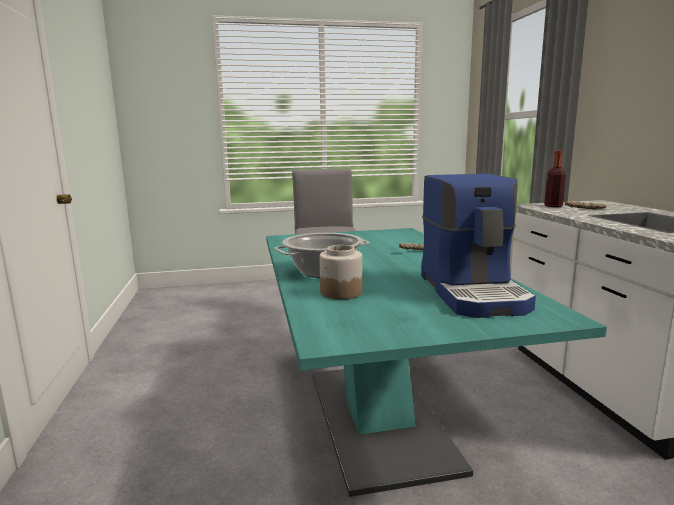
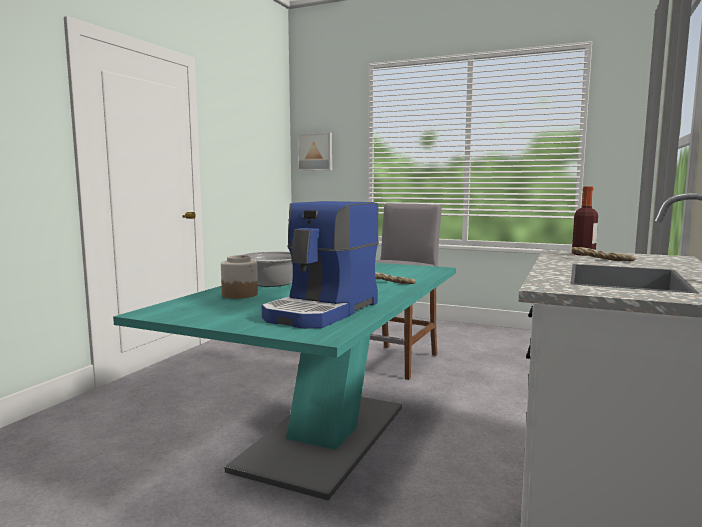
camera: 35 degrees right, 5 degrees down
(151, 113) = (315, 152): none -> picture

